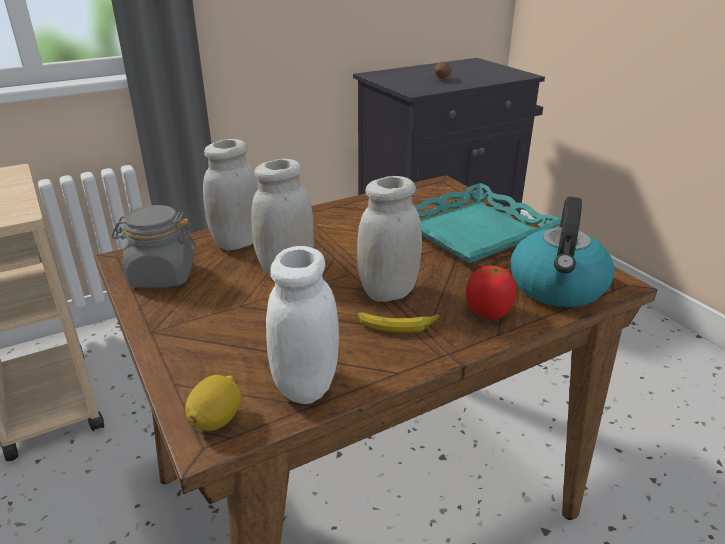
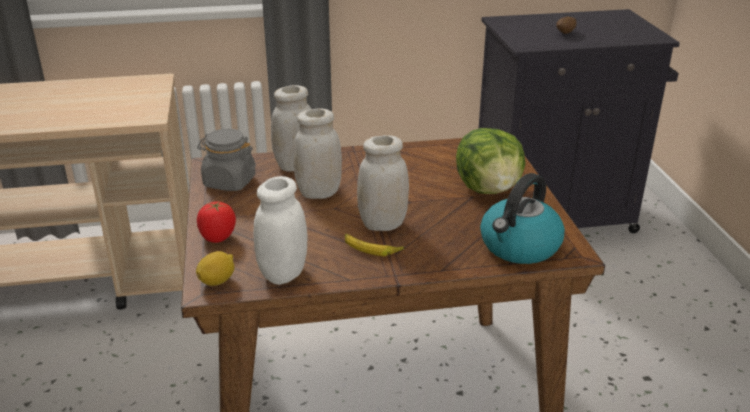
camera: 20 degrees right, 0 degrees up
(473, 231) = (489, 189): turquoise tray -> lettuce
(488, 312) = (447, 254): tomato -> tomato (217, 237)

